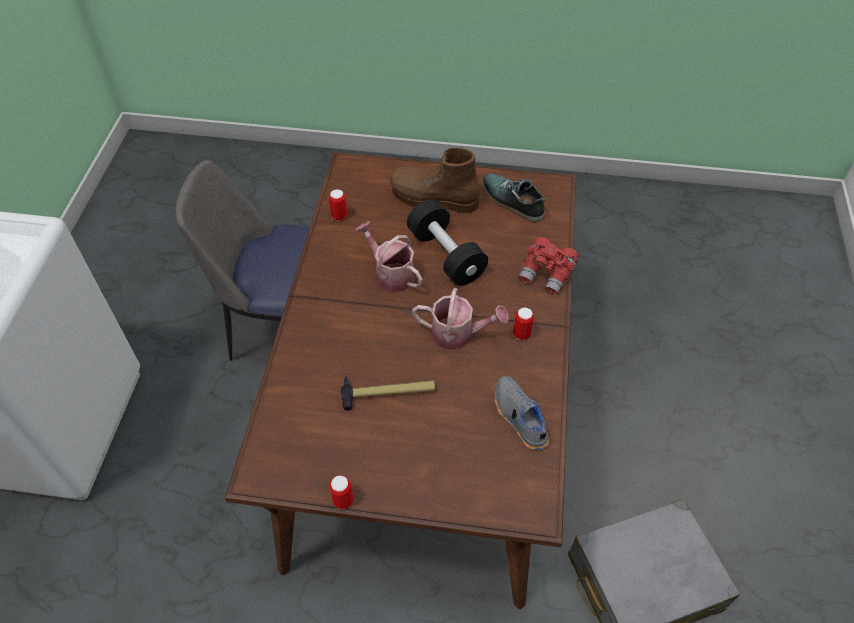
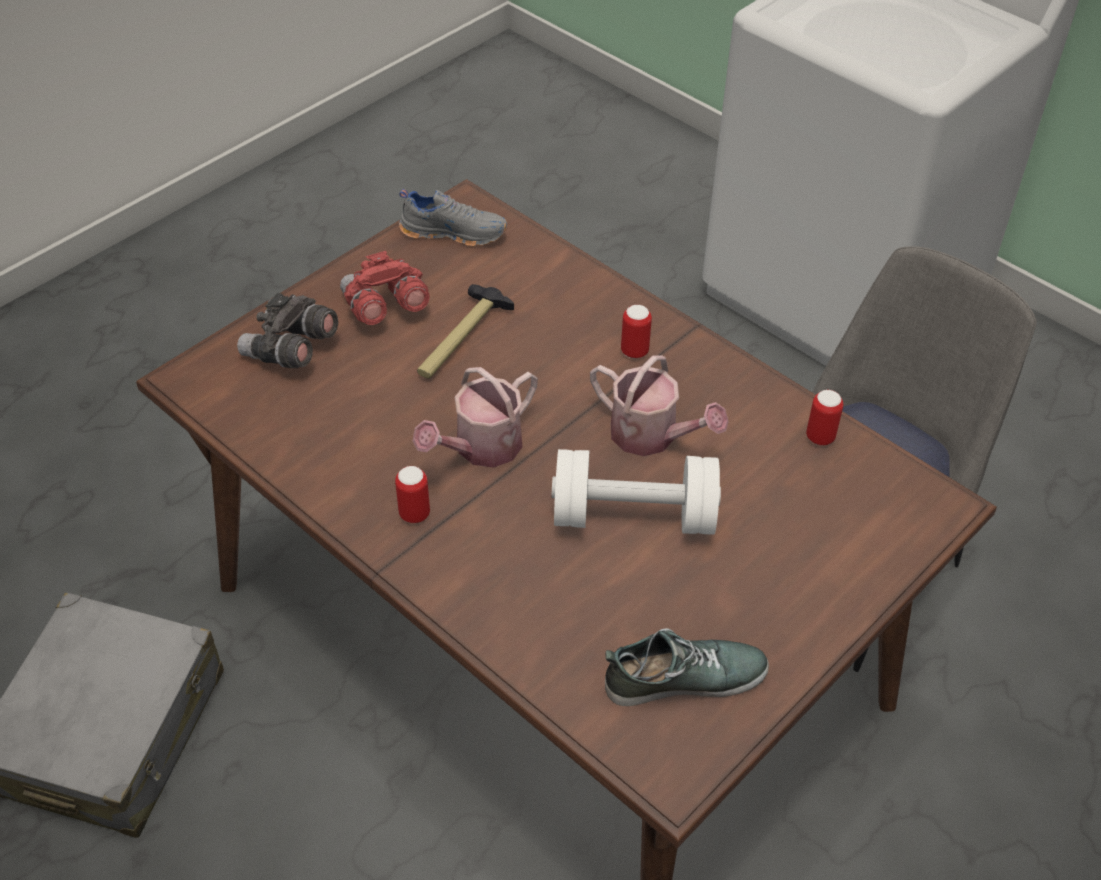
camera: 125 degrees right, 5 degrees down
(343, 500) = (371, 247): can -> can (634, 351)
(390, 273) = (652, 436): watering can -> watering can turned 45 degrees clockwise
(433, 198) = (774, 572): brown boot -> none
(446, 255) = (633, 516): black dumbbell -> white dumbbell
(468, 473) = (290, 350): none -> grey binoculars
(519, 418) = (304, 433): grey shoe -> grey shoe (454, 232)
(547, 274) = (487, 617): red binoculars -> red binoculars (384, 308)

